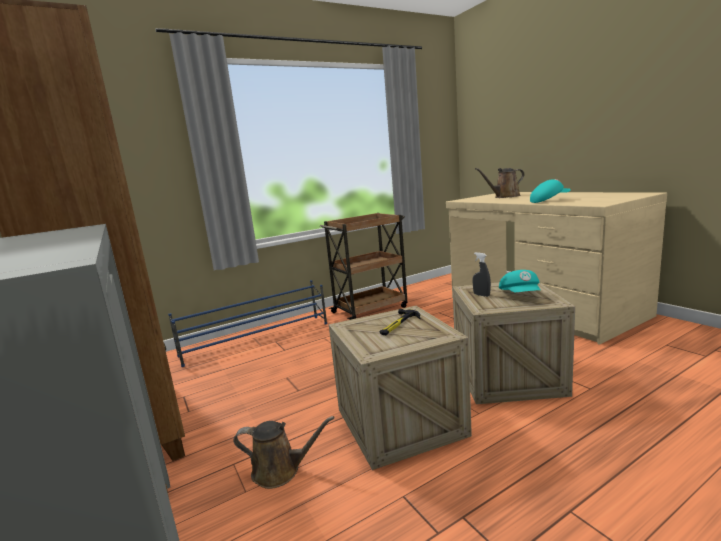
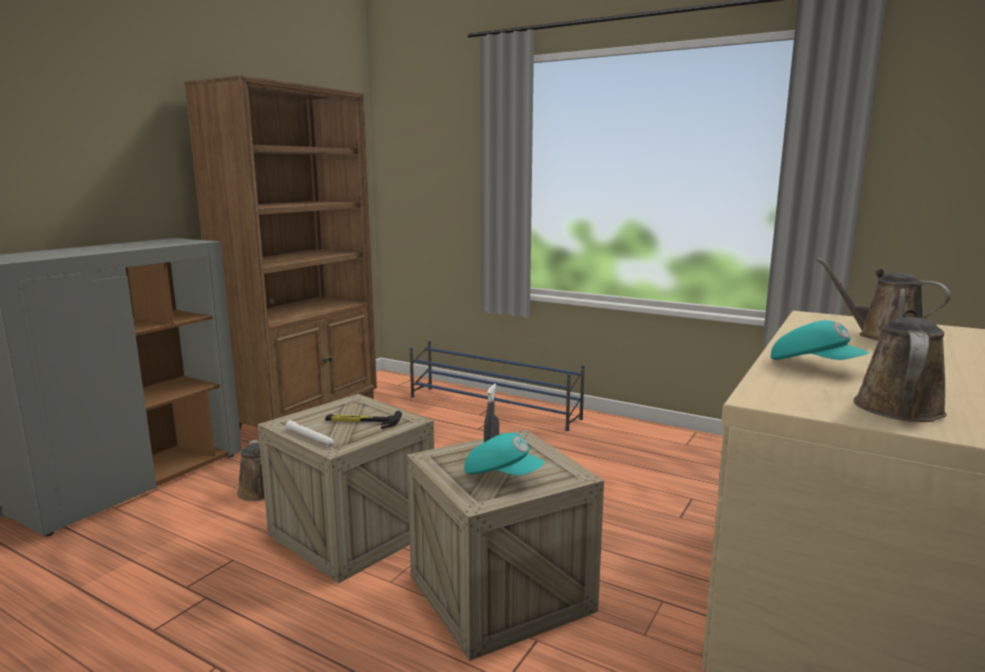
camera: 60 degrees right, 0 degrees up
(371, 309) = (646, 445): brown cart -> none
(418, 342) = (310, 438): none -> white flashlight
(520, 295) = (503, 475): turquoise cap -> turquoise cap turned 120 degrees counterclockwise
(605, 197) = (897, 405): none -> brown watering can

